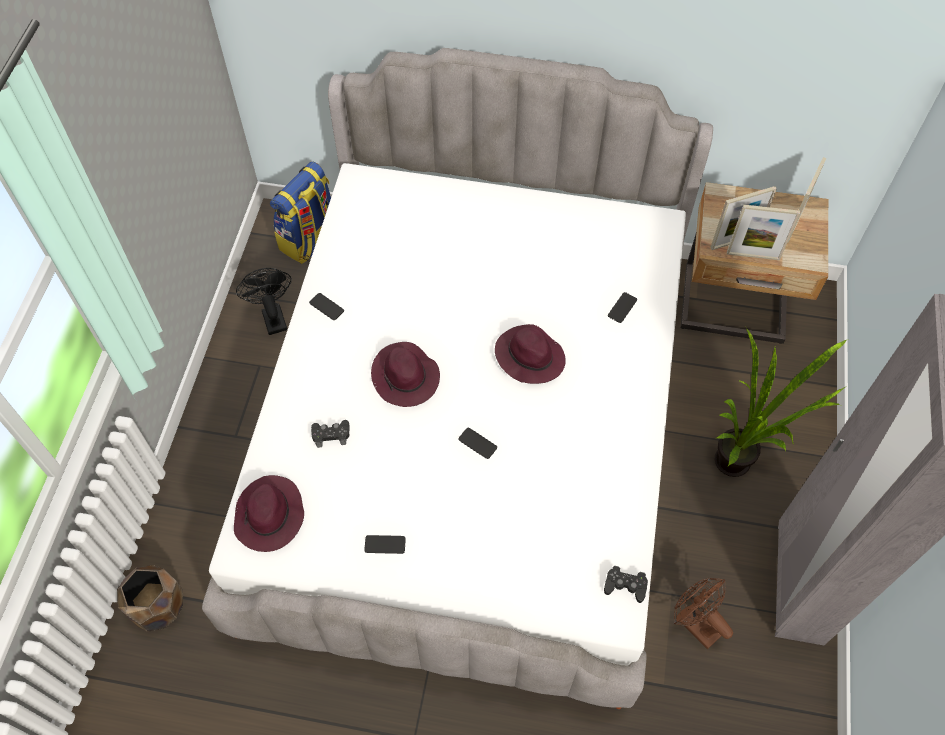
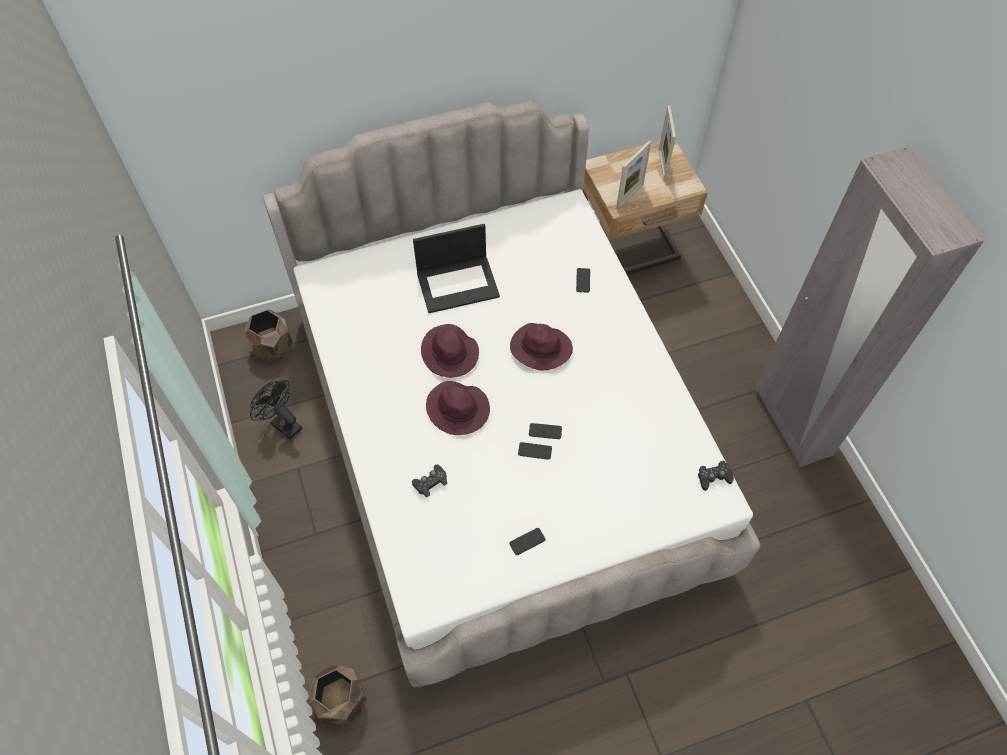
camera: 30 degrees left, 0 degrees up
(270, 516) = (425, 569): purple hat -> purple hat (450, 354)
(310, 240) = (273, 347): backpack -> brown planter
(326, 307) = (359, 386): phone -> phone (535, 451)
(490, 251) = (458, 283): none -> laptop
(695, 623) = (743, 487): brown fan -> none
(740, 462) = (703, 358): potted plant -> none
(753, 256) = (649, 200): picture frame -> none

